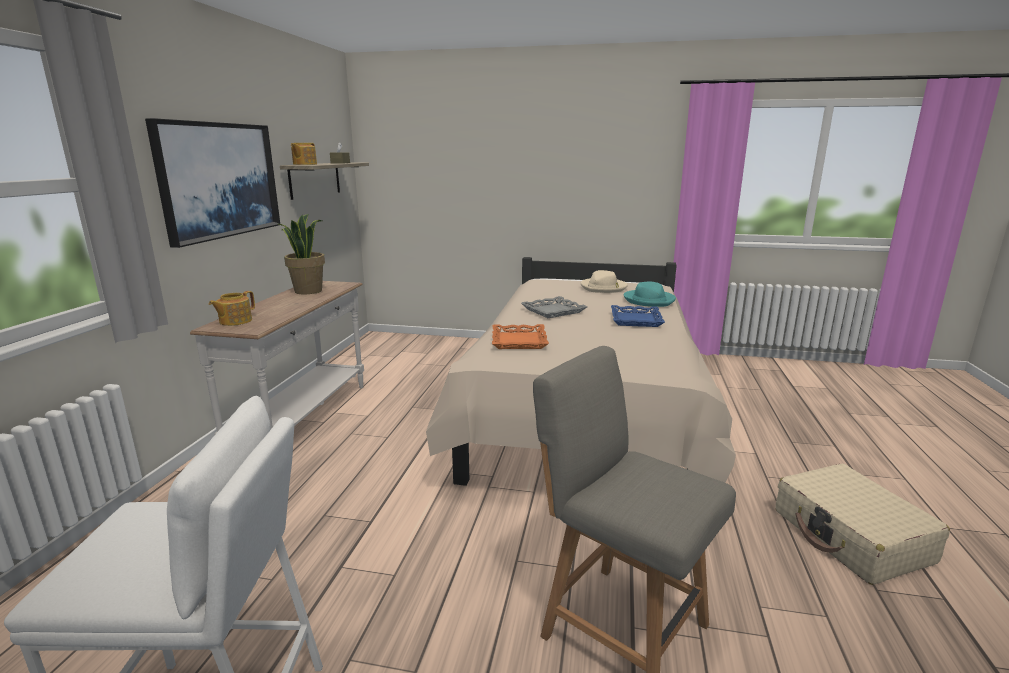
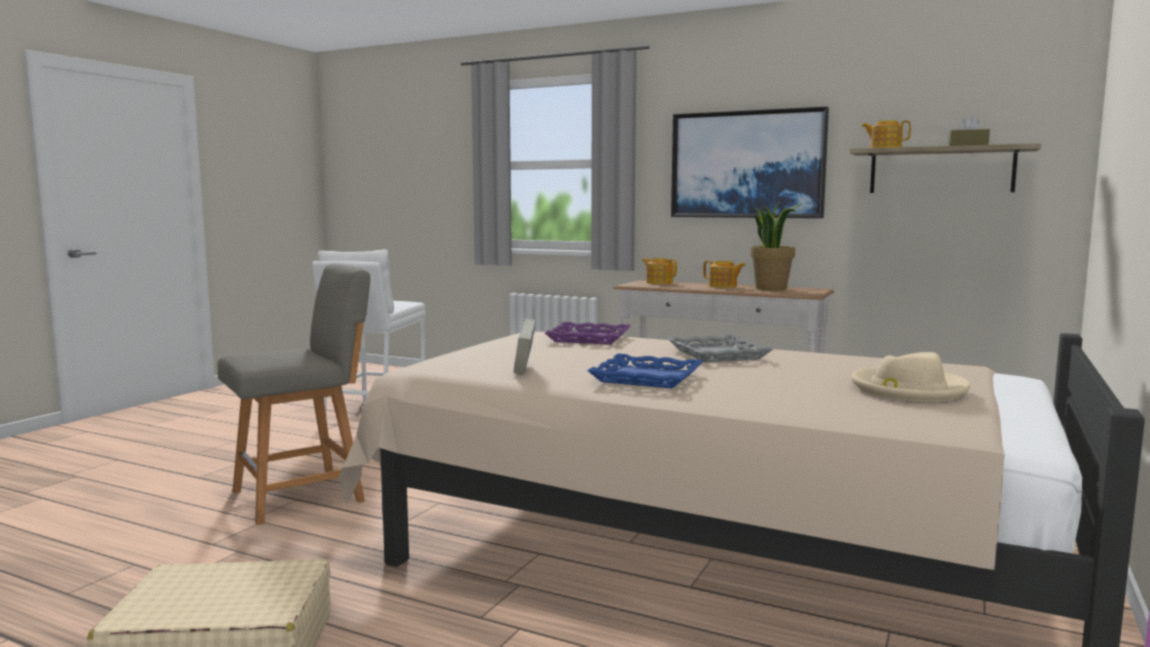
camera: 105 degrees right, 10 degrees down
(284, 302) = (723, 286): none -> teapot
(518, 341) = (589, 338): orange tray -> purple tray
(646, 345) = (525, 369): none -> book
(649, 300) = (787, 401): turquoise hat -> none

